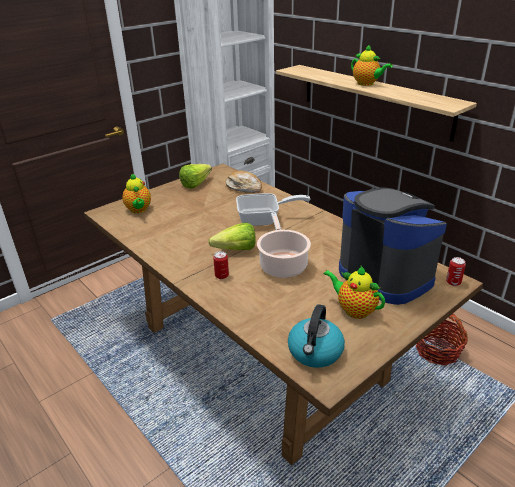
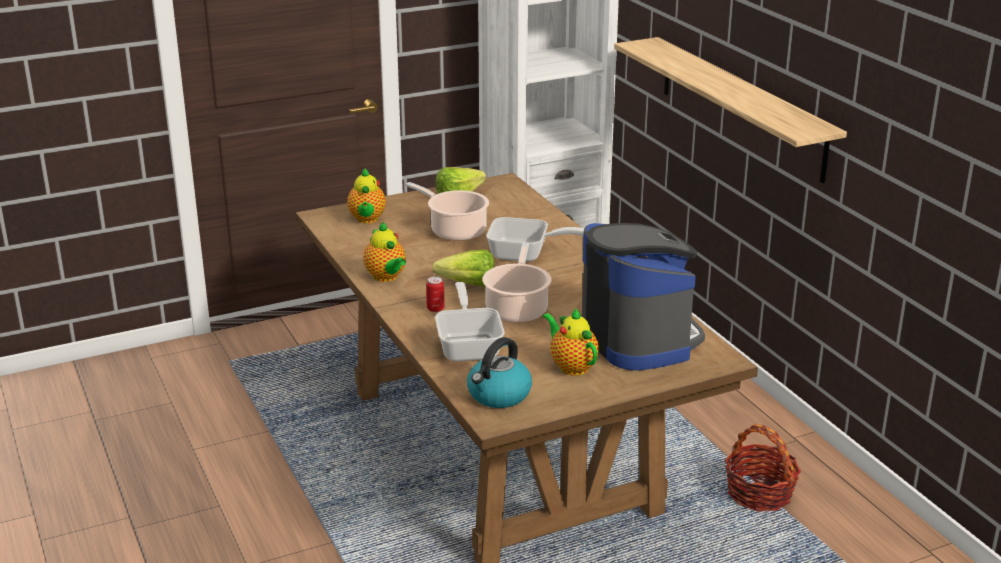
camera: 15 degrees right, 5 degrees down
(205, 209) = (455, 231): none -> cooking pot
(244, 187) = (523, 210): bread -> none
(265, 305) = (469, 345): none -> frying pan
(367, 84) = (724, 83): teapot -> teapot (386, 277)
(453, 282) = (718, 360): can -> none

